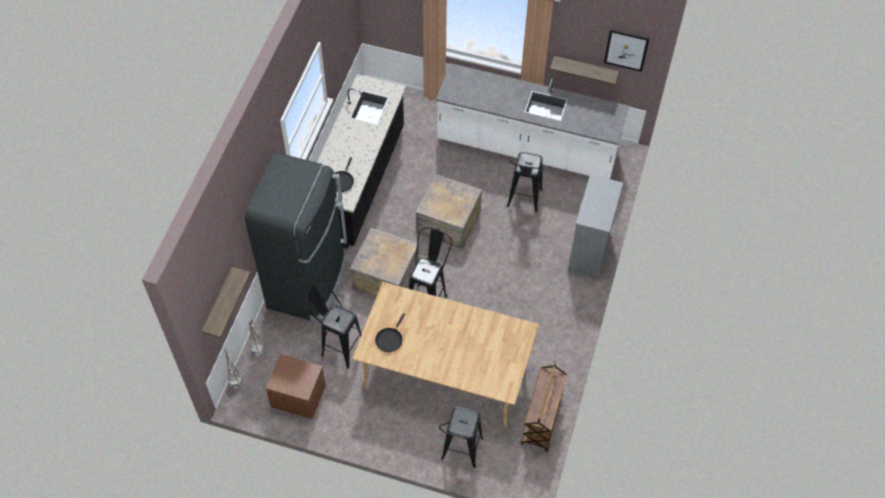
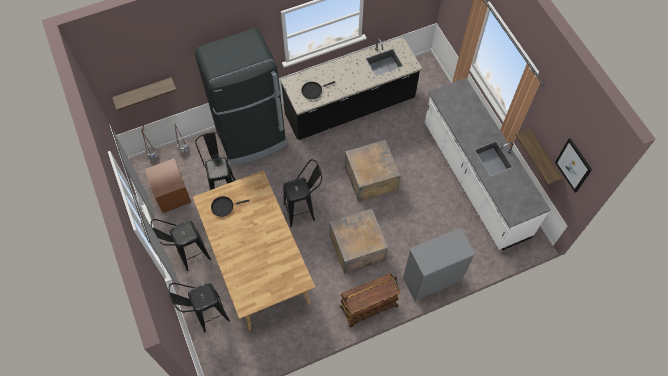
camera: 50 degrees right, 5 degrees up
(386, 277) = (296, 175): crate -> crate (357, 248)
(523, 203) = (429, 210): black stool -> black stool (188, 256)
(542, 420) = (273, 348): brown cart -> brown cart (368, 307)

